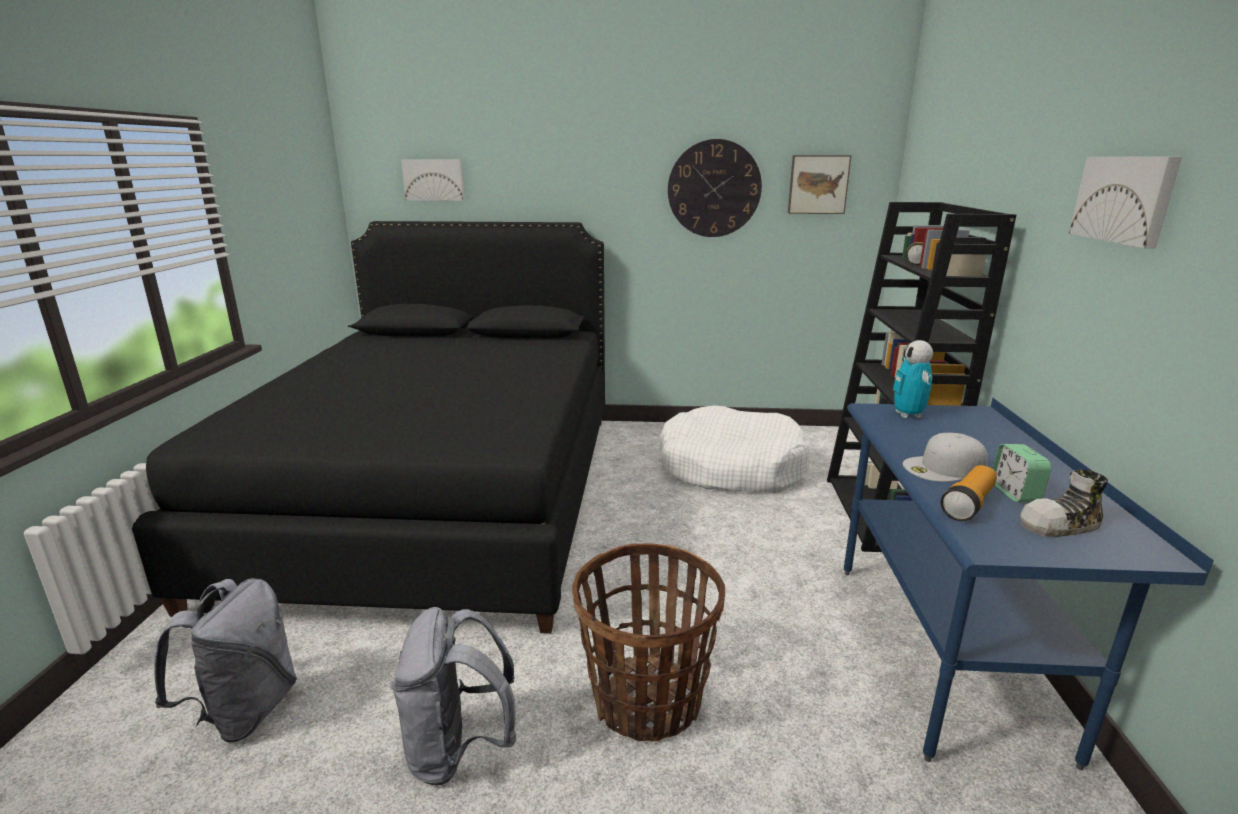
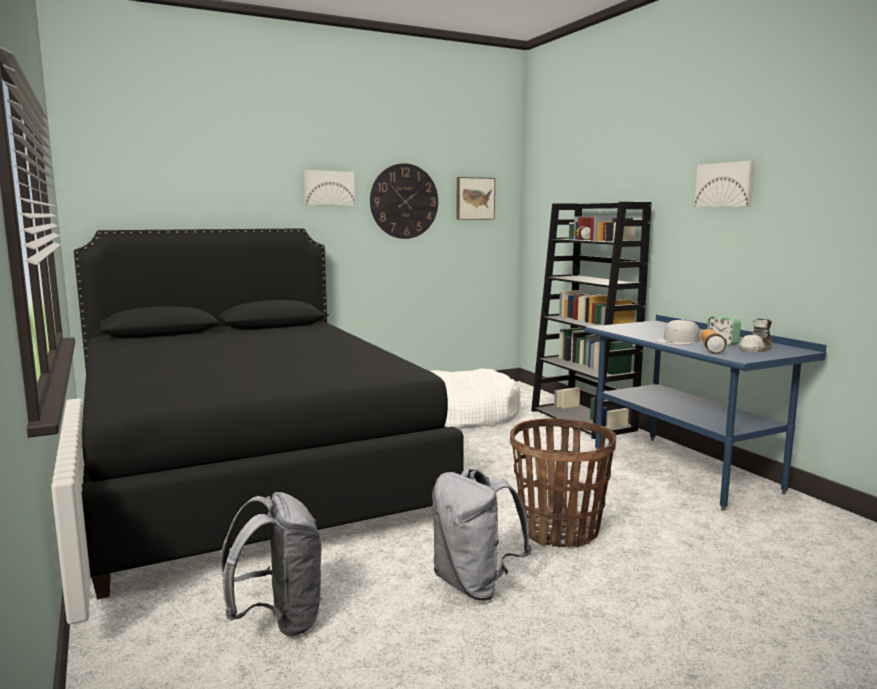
camera: 30 degrees left, 10 degrees down
(434, 179) = (161, 191): picture -> picture (329, 188)
(908, 415) = (624, 327): toy robot -> none

